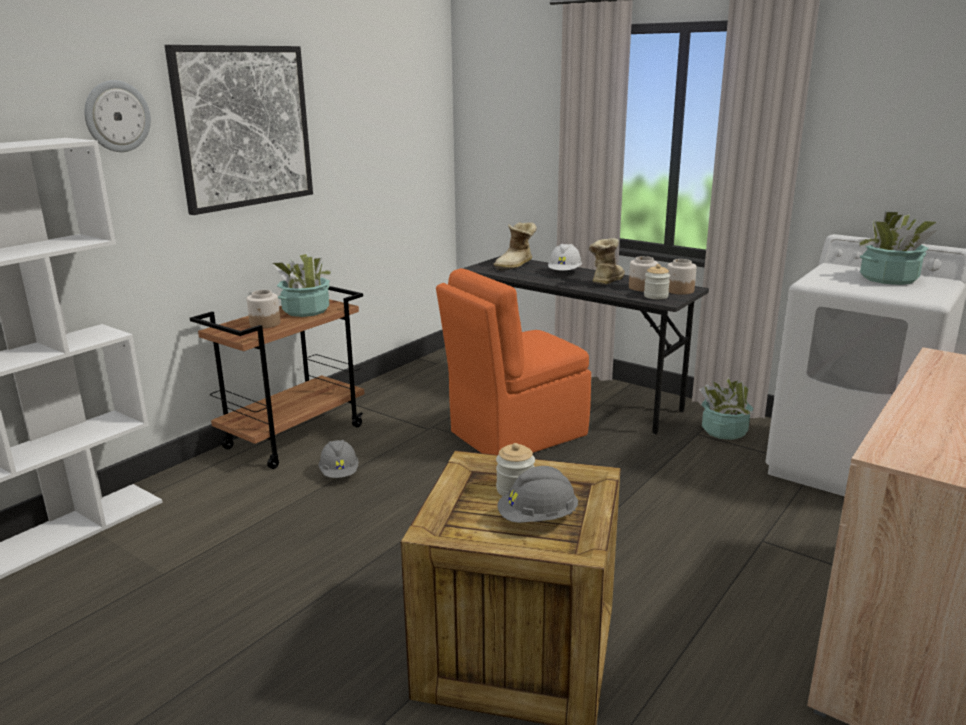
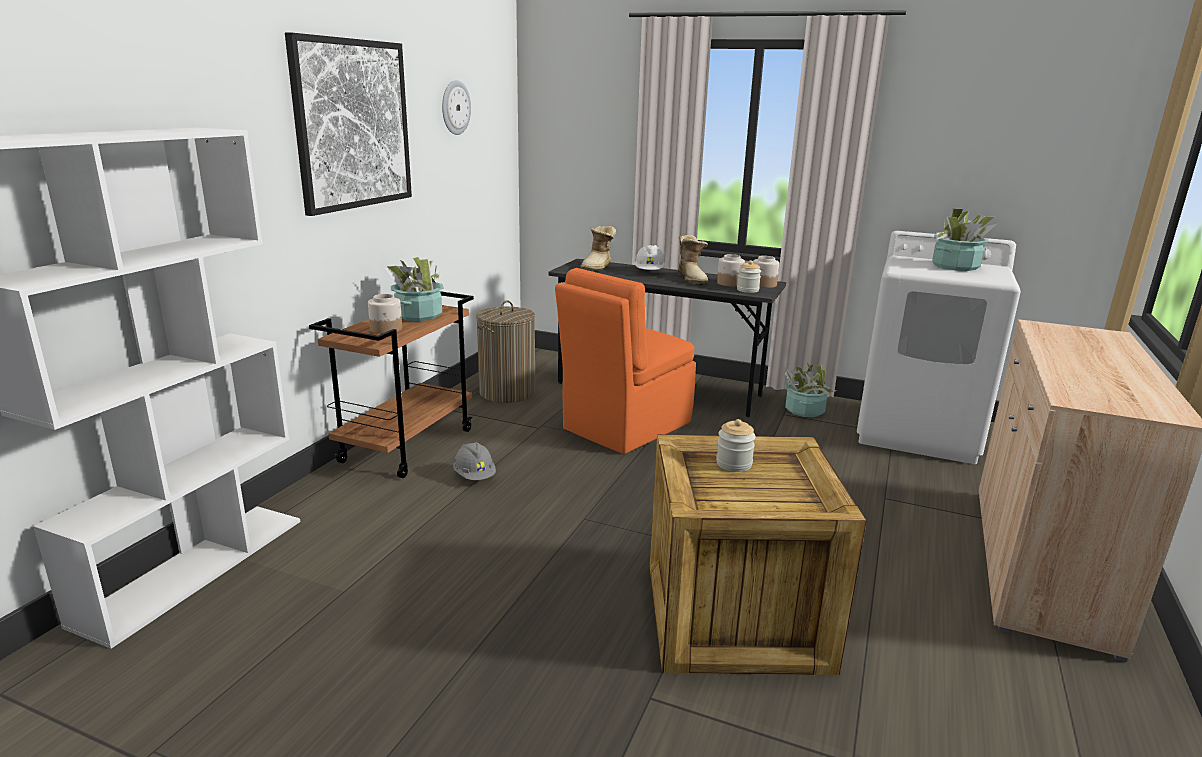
camera: 15 degrees left, 0 degrees up
(117, 116) = (242, 107): wall clock -> wall clock (455, 107)
(417, 389) = (507, 392): none -> laundry basket
(538, 519) = (773, 486): grey hard hat -> none
(605, 281) = (692, 279): boot -> boot turned 150 degrees clockwise

